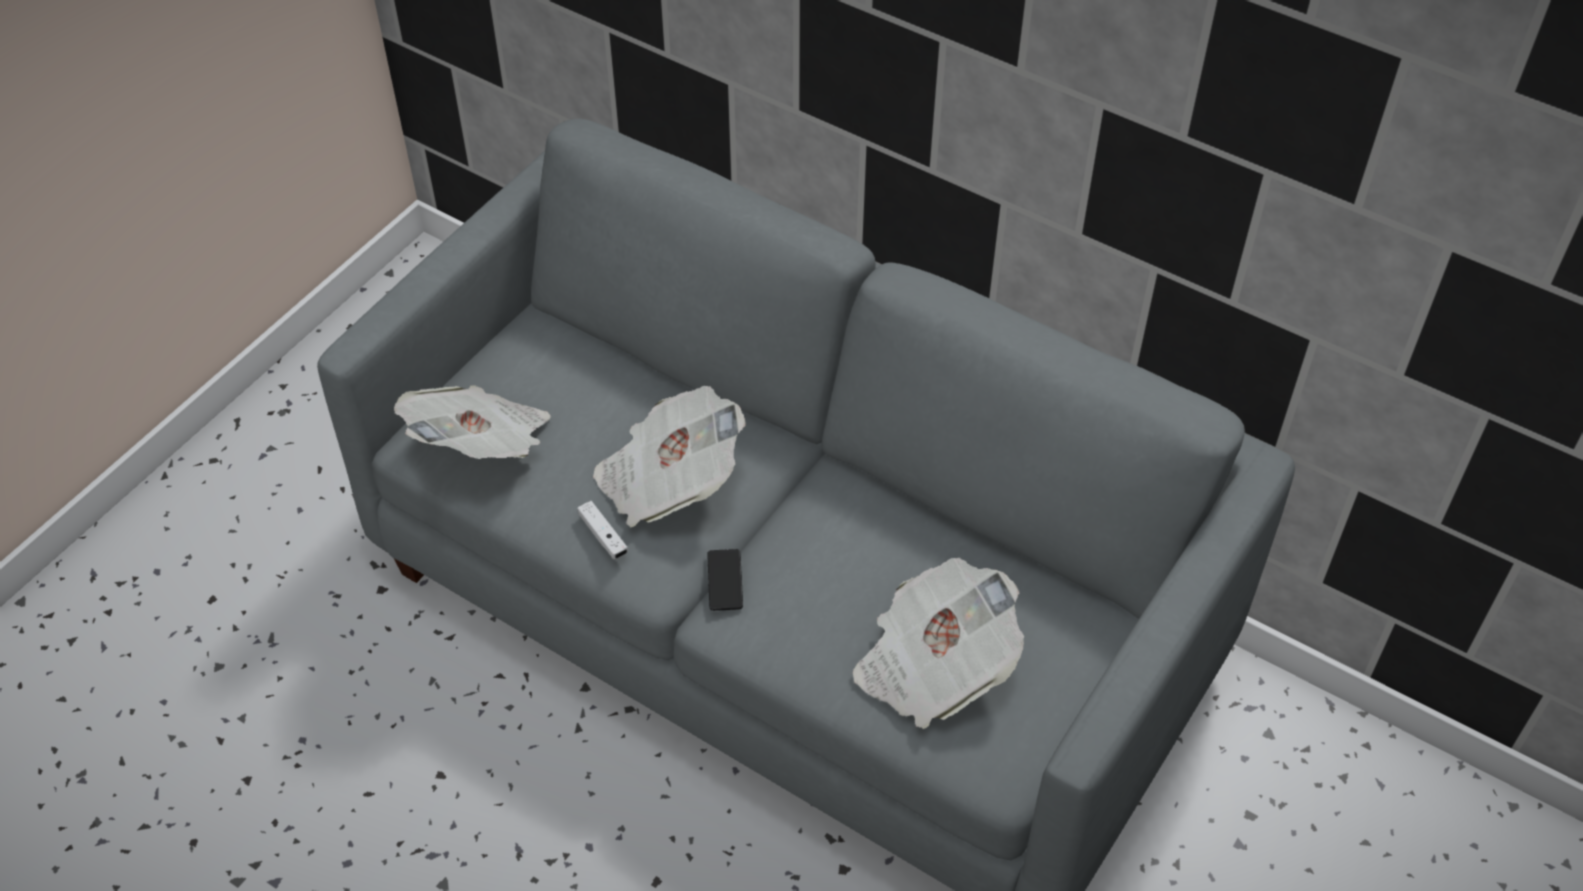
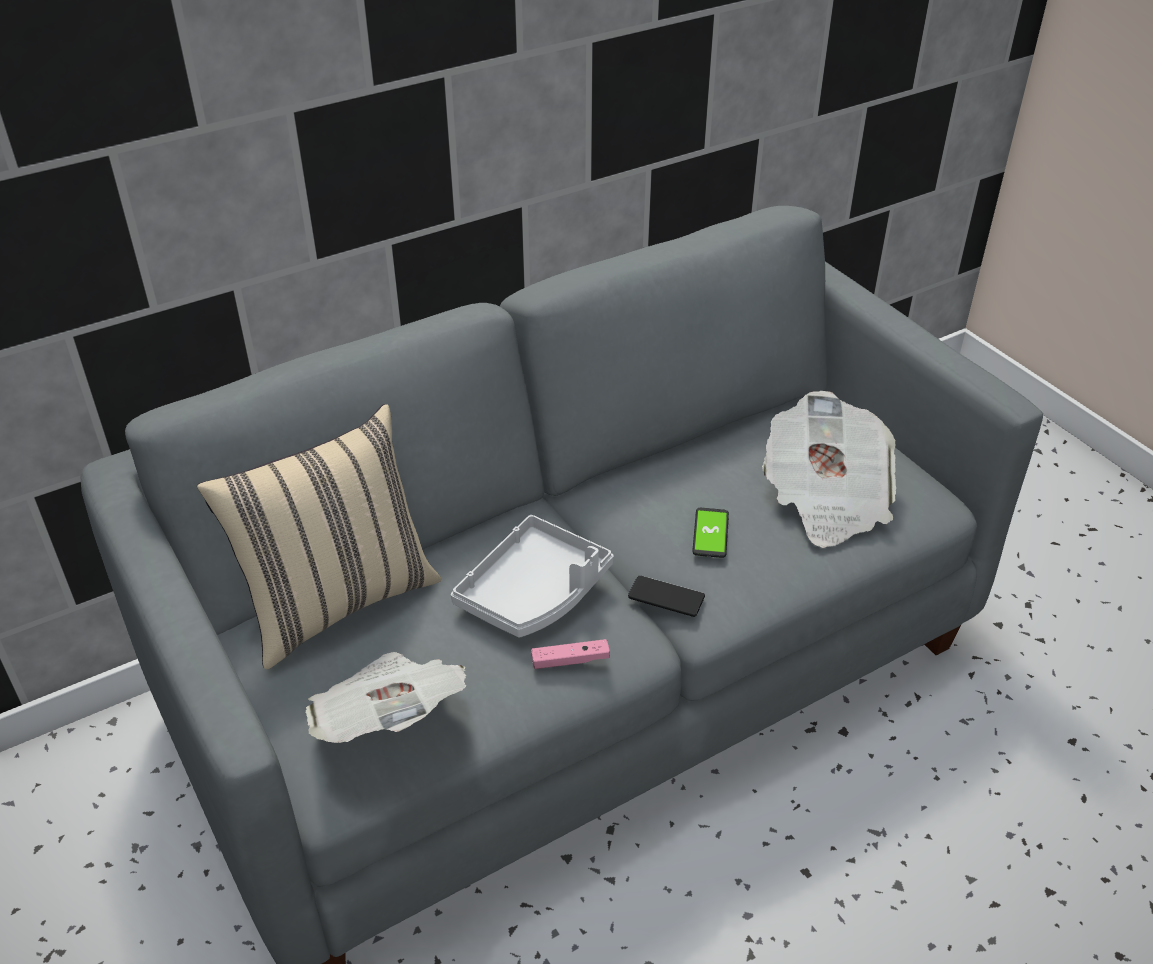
camera: 65 degrees left, 10 degrees down
(592, 358) = (337, 601): none -> beige pillow
(603, 536) = (570, 660): white game controller -> pink game controller
(669, 480) = (535, 592): newspaper -> grey tray
(822, 584) = (710, 533): none -> phone

